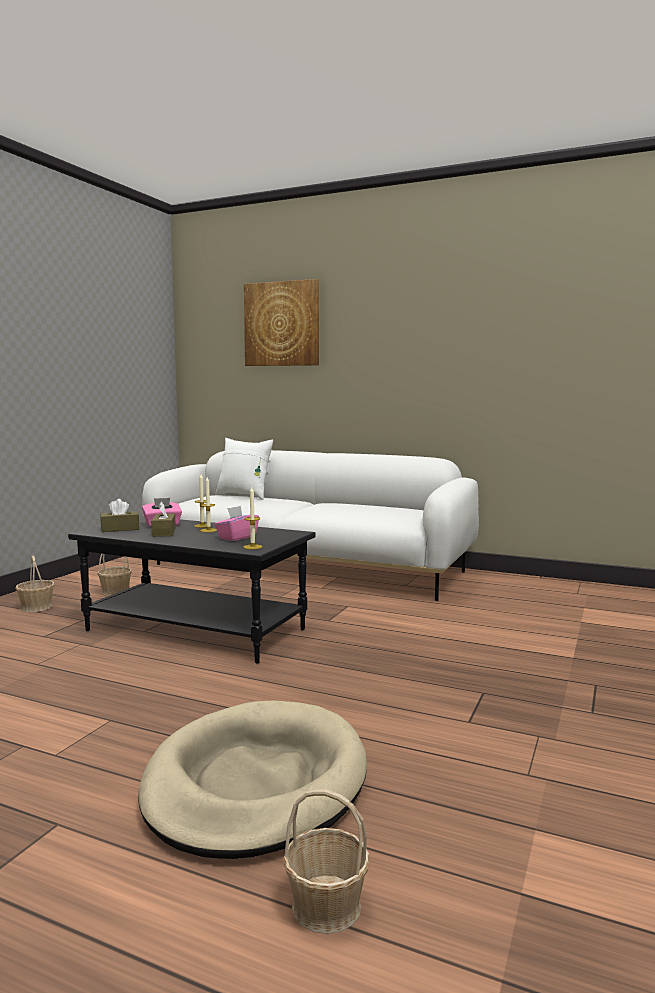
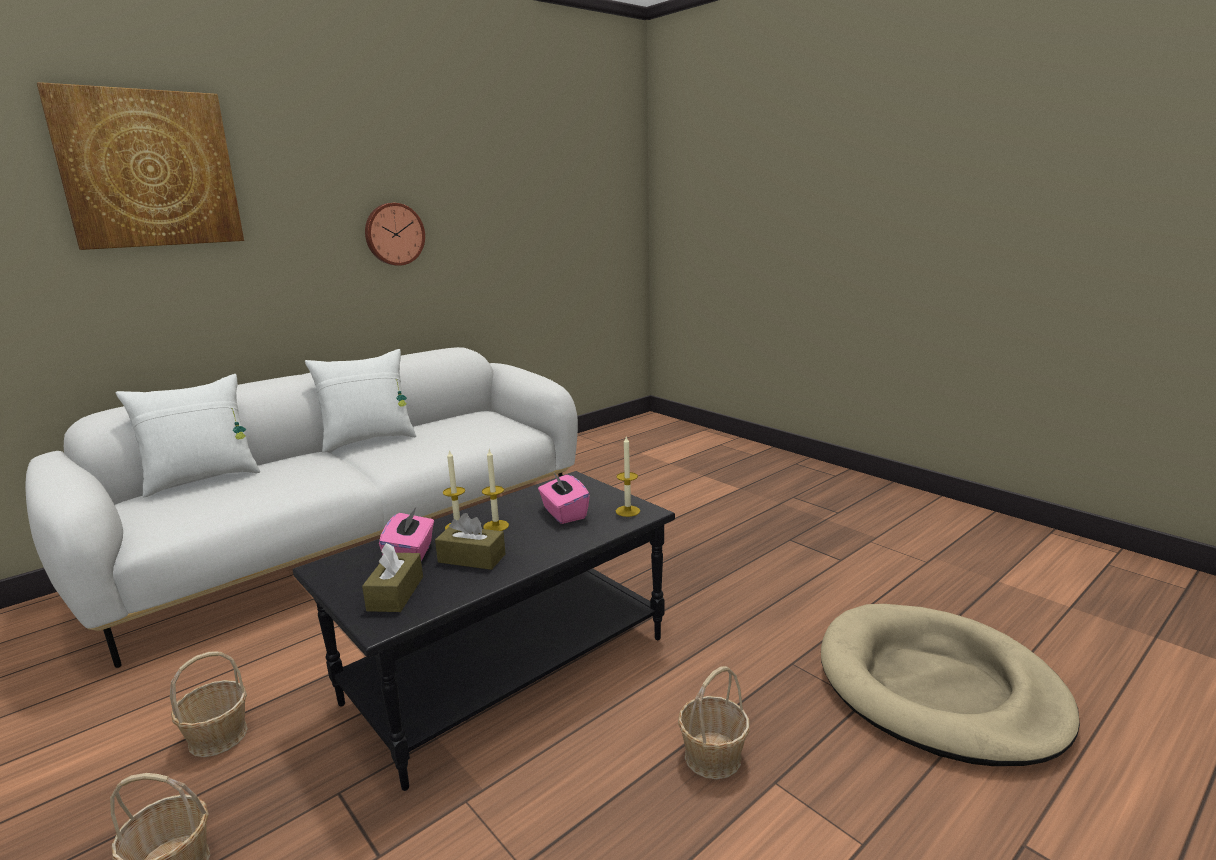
camera: 65 degrees left, 10 degrees up
(326, 905) = (1108, 686): basket -> basket (712, 757)
(332, 503) = (368, 441): none -> white pillow
(416, 365) = (394, 234): none -> wall clock

